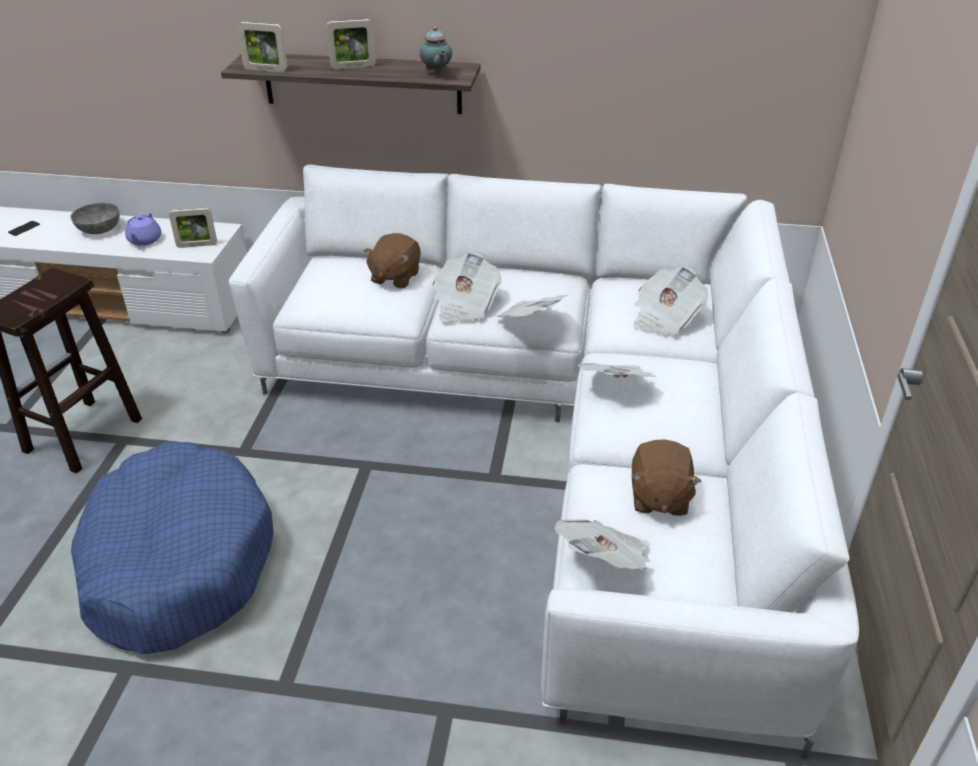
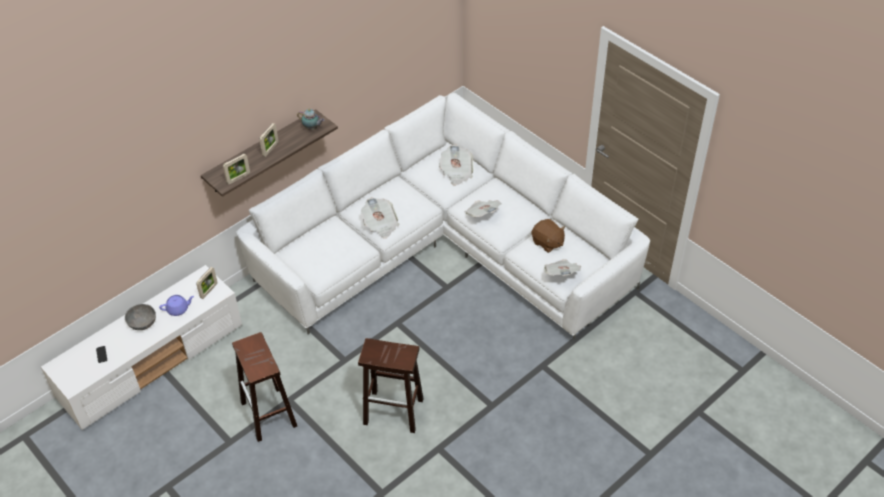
camera: 50 degrees left, 10 degrees up
(144, 240) = (178, 309): purple teapot -> purple teapot turned 60 degrees counterclockwise
(177, 562) = (394, 411): blue dog bed -> brown stool
(394, 277) = (332, 234): brown plush toy -> none
(530, 322) = (416, 212): newspaper -> none

